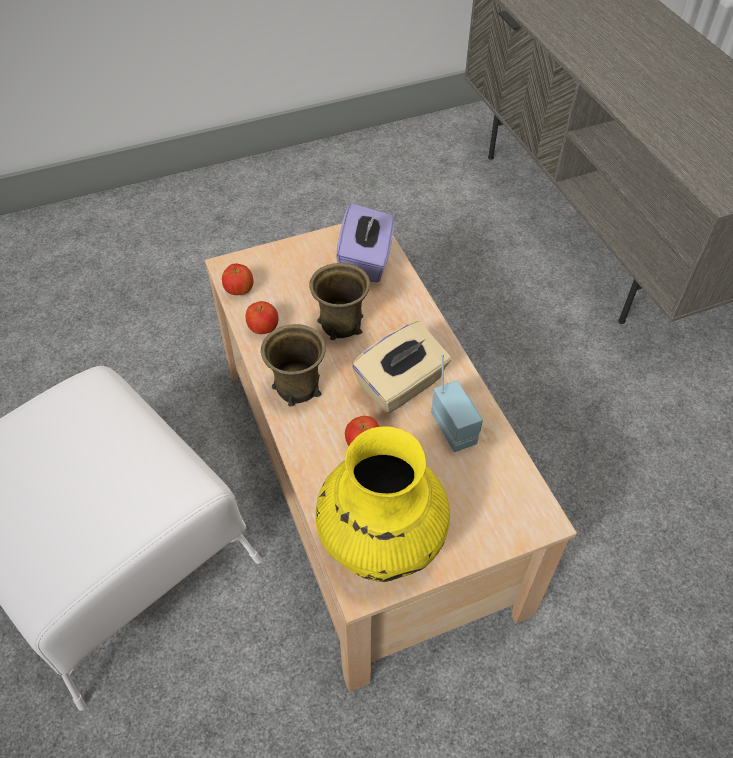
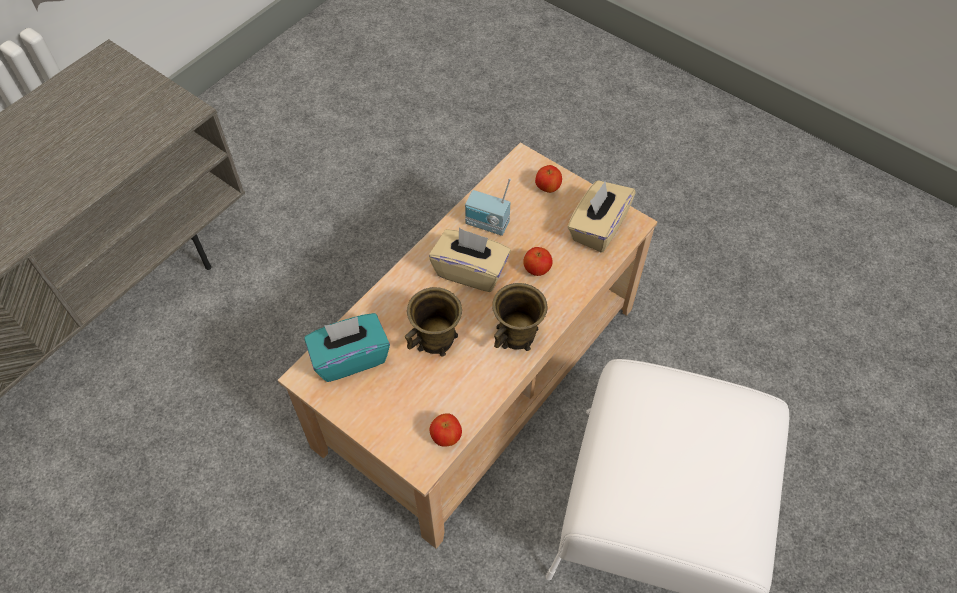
camera: 120 degrees left, 5 degrees up
(263, 329) = (476, 391): apple -> apple (547, 188)
(366, 261) = (350, 357): purple tissue box -> turquoise tissue box
(380, 541) = (597, 228): yellow vase -> beige tissue box
(455, 428) = (487, 225): radio -> radio turned 105 degrees counterclockwise

